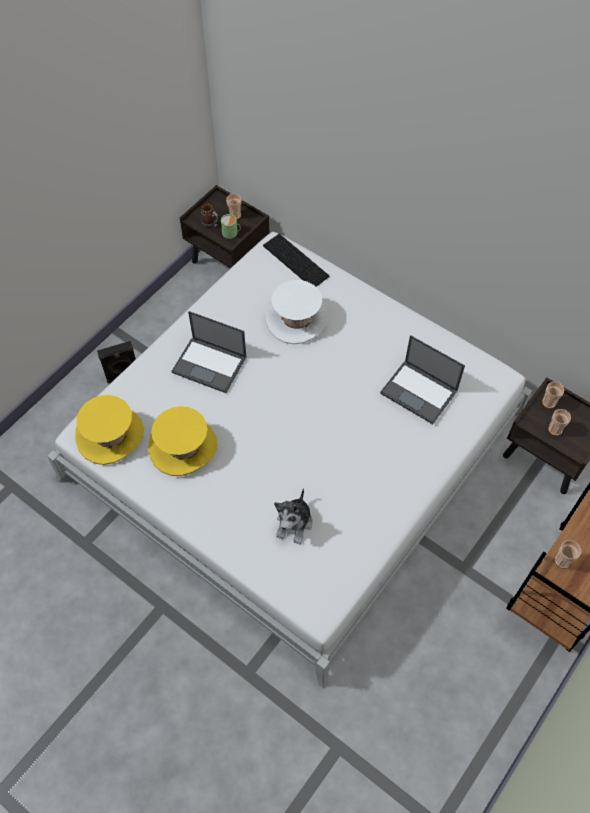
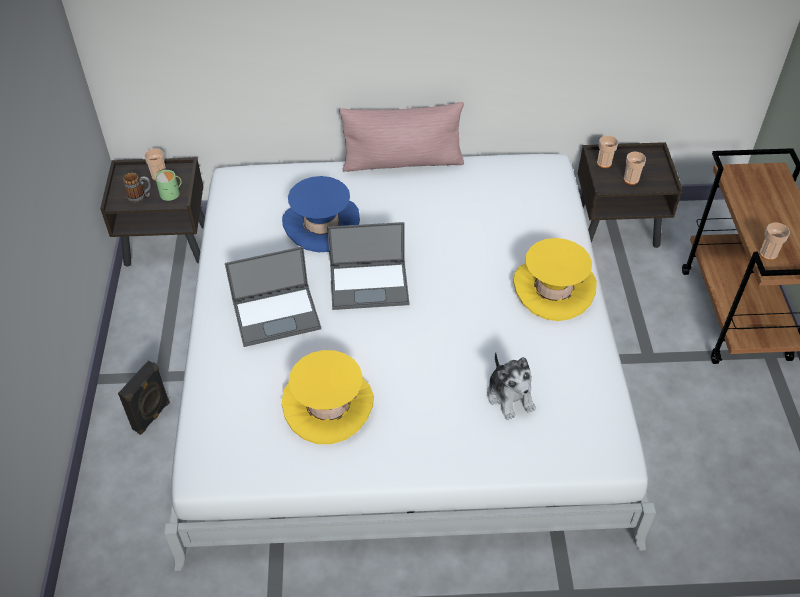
camera: 40 degrees left, 10 degrees down
(110, 435) = (236, 449): yellow hat -> yellow hat (553, 289)
(296, 318) = (321, 224): white hat -> blue hat
(297, 260) = (269, 178): keyboard -> none
(396, 306) = (402, 162): none -> pink pillow
(420, 392) = (499, 215): laptop -> laptop (370, 284)

